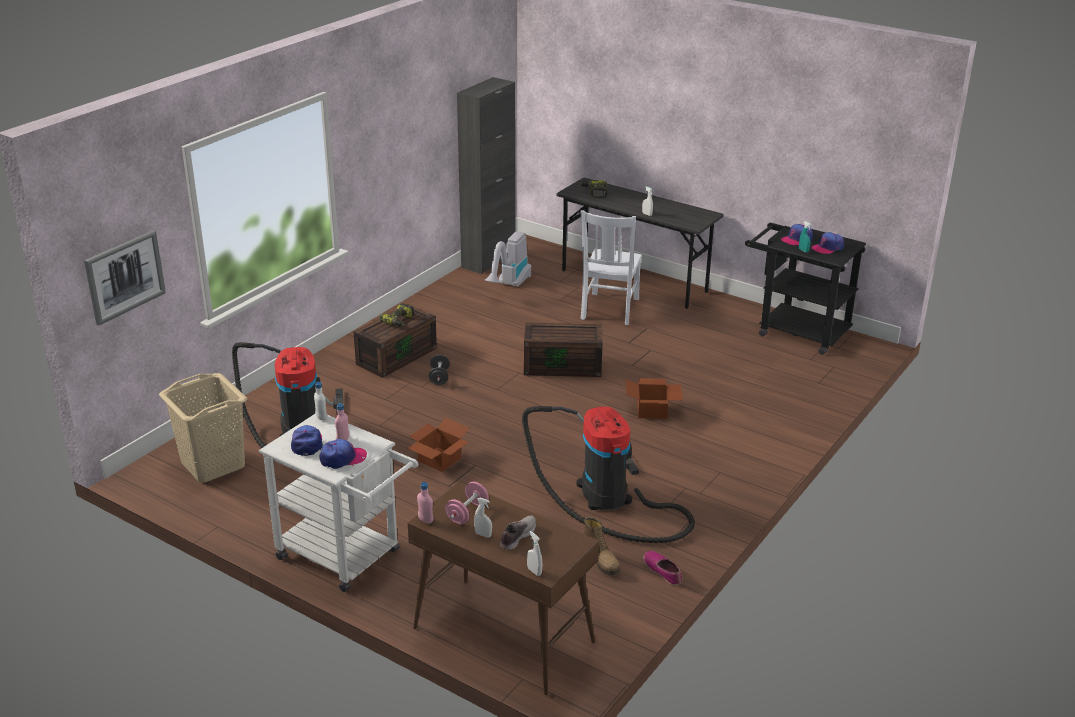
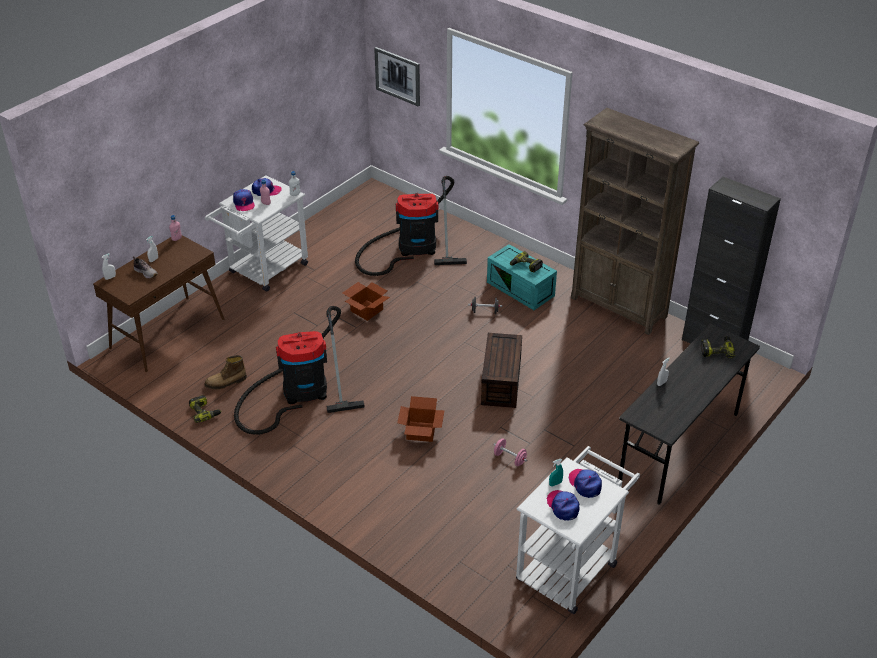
camera: 95 degrees right, 10 degrees up
(213, 464) = (378, 214): beige laundry basket -> none
(396, 355) = (522, 289): brown storage box -> turquoise storage box
(431, 302) = (619, 307): none -> brown bookcase
(467, 513) = (177, 254): pink dumbbell -> pink dumbbell (509, 458)
(509, 285) = (659, 357): vacuum cleaner -> none
(609, 310) = (611, 422): white chair -> none
(663, 571) = (205, 412): shoe -> power drill
(795, 330) = (571, 566): black cart -> white cart

